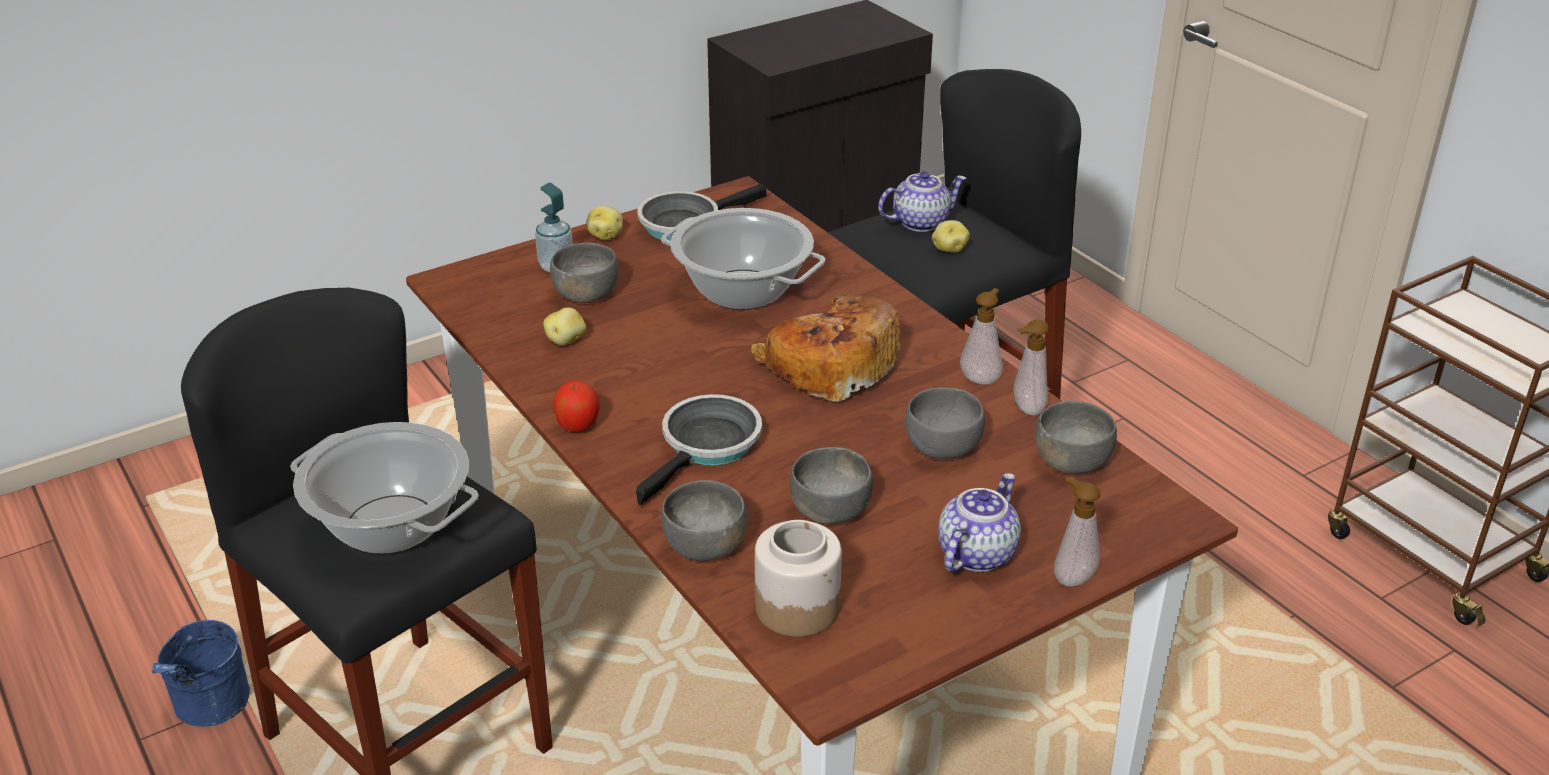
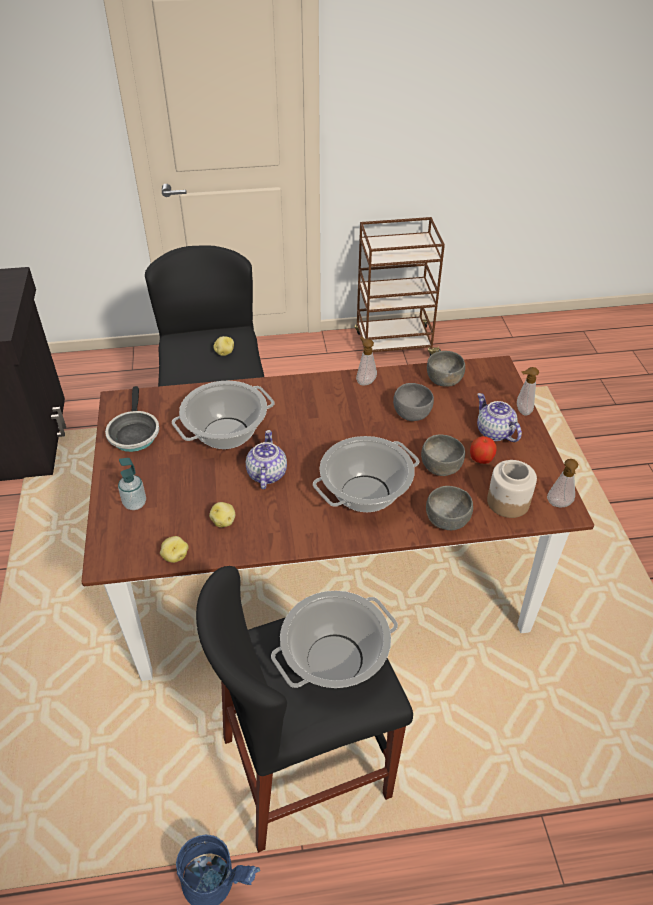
camera: 65 degrees left, 10 degrees up
(578, 426) = (314, 540): apple -> apple (481, 459)
(586, 294) = (179, 499): grey bowl -> none
(606, 236) = (117, 471): potato -> potato (175, 556)
(707, 447) = (365, 493): frying pan -> cooking pot
(829, 364) = (320, 426): bread -> none
(920, 222) = (189, 352): teapot -> teapot (266, 474)
(1025, 409) = (398, 378): soap dispenser -> soap dispenser (559, 505)

